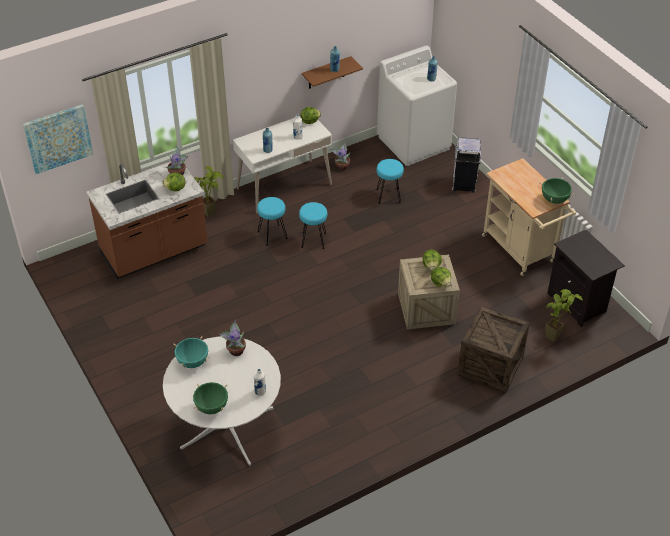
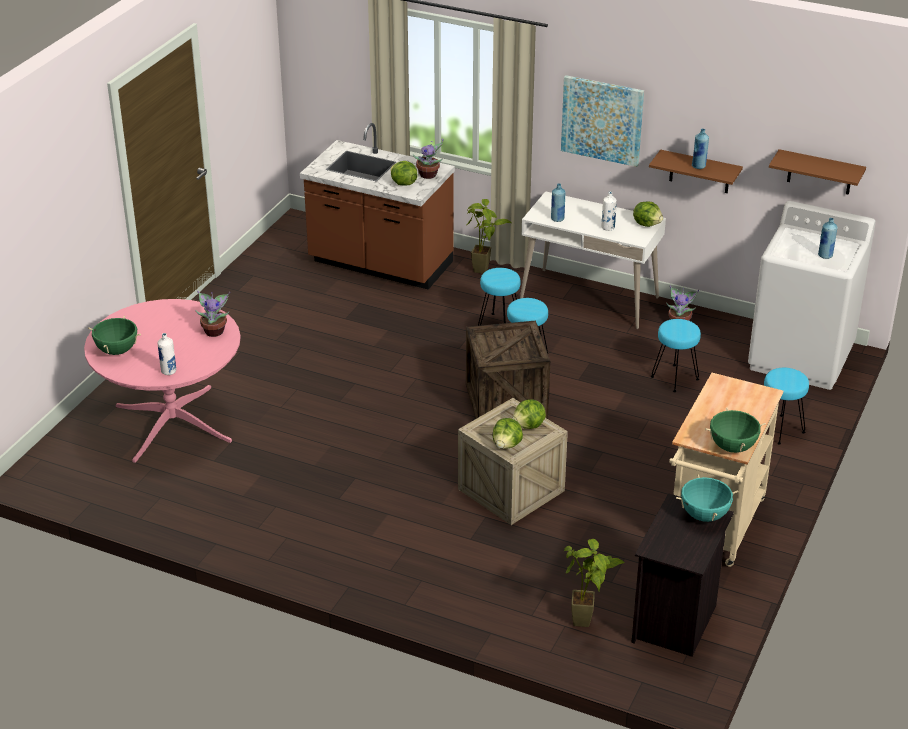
camera: 55 degrees right, 10 degrees down
(58, 138) = (331, 57): picture -> picture (602, 120)
(193, 362) = (171, 312): turquoise cooking pot -> turquoise cooking pot (704, 515)
(227, 428) = (173, 423): white dining table -> pink dining table
(393, 35) = (820, 172): none -> brown shelf
(464, 184) = (779, 429): white trash can -> turquoise stool
(490, 365) = (469, 584): crate -> crate (506, 401)

